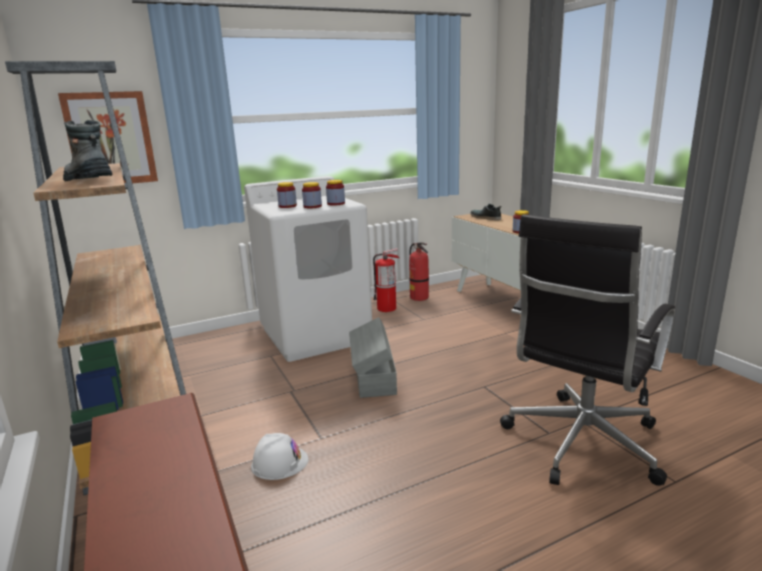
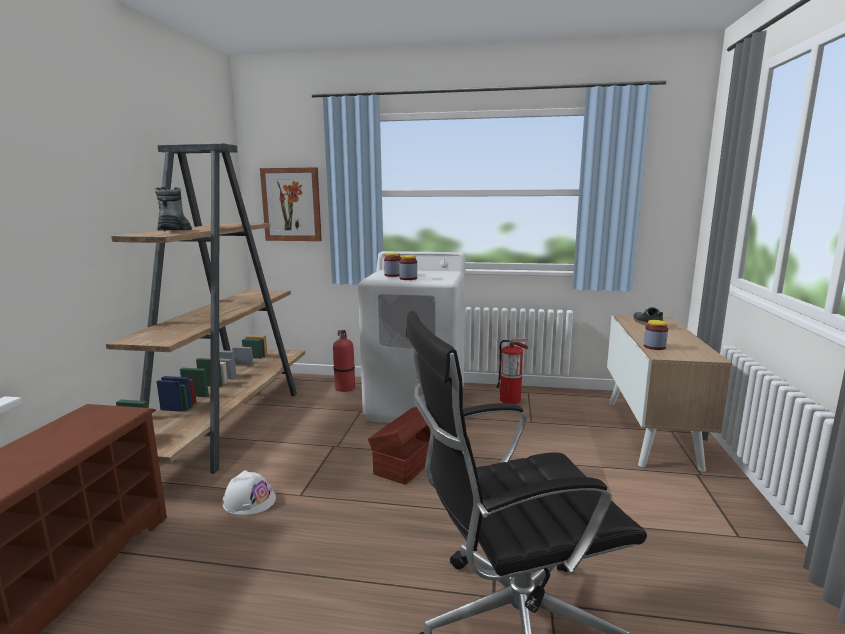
camera: 35 degrees right, 5 degrees down
(336, 203) = (432, 279): jar -> none
(373, 377) = (409, 460): grey storage box -> brown storage box
(419, 298) = (557, 399): fire extinguisher -> fire extinguisher (345, 388)

